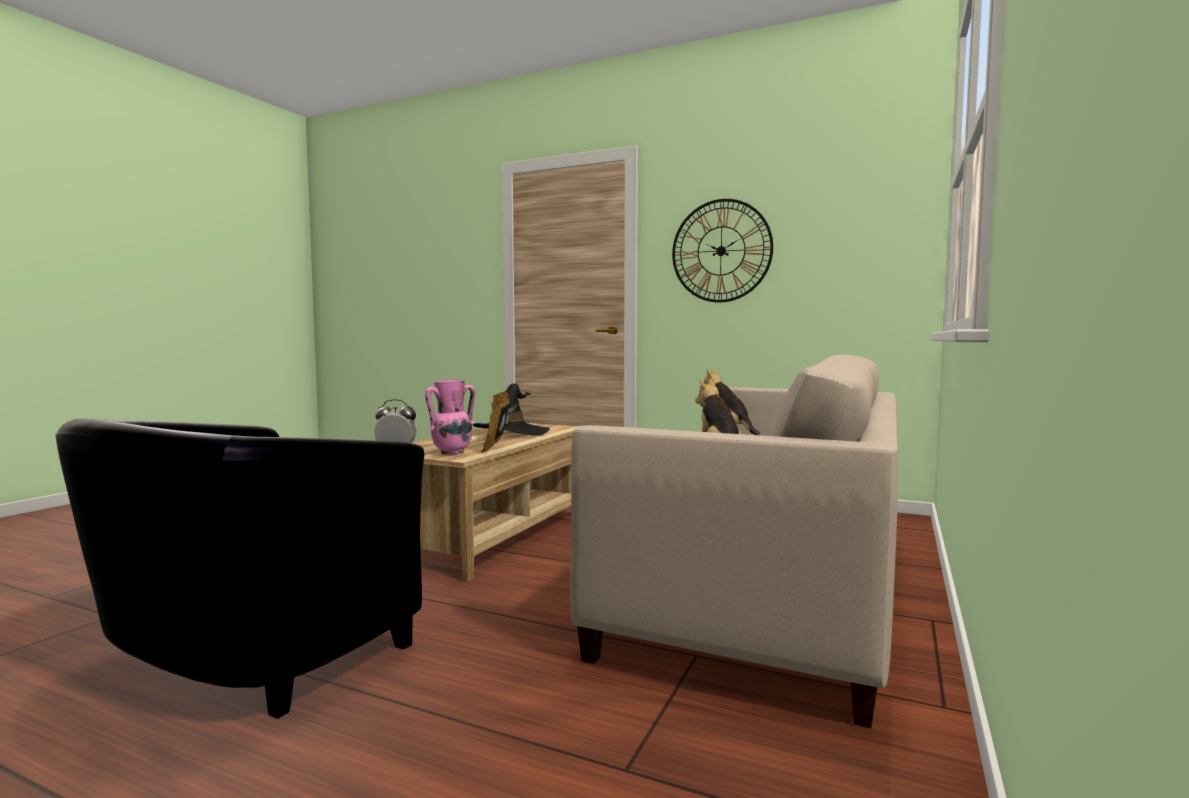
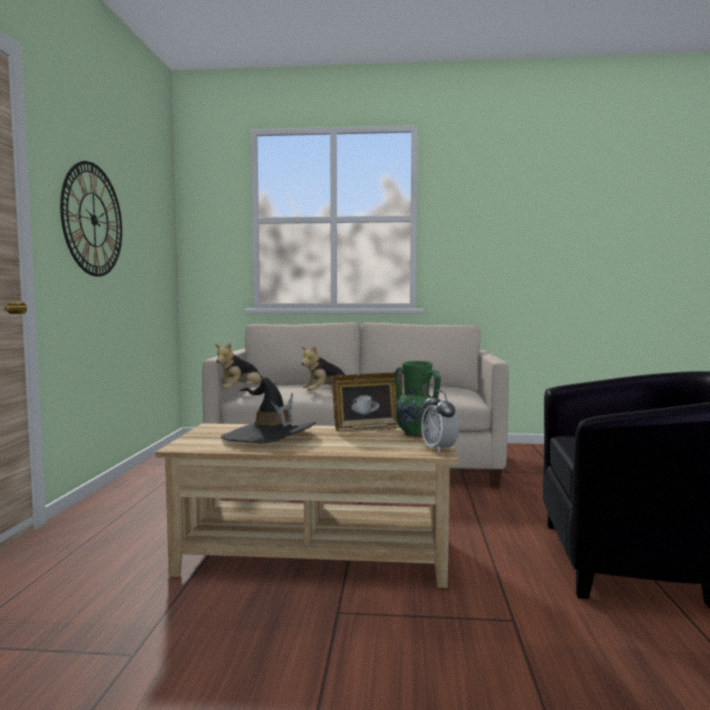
camera: 110 degrees left, 0 degrees up
(451, 453) = (416, 435): pink vase -> green vase

